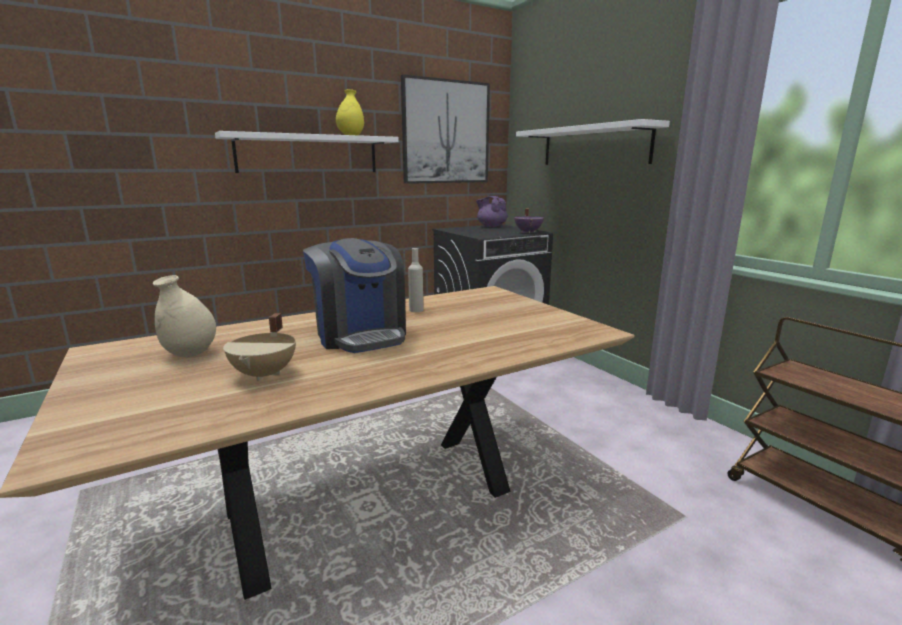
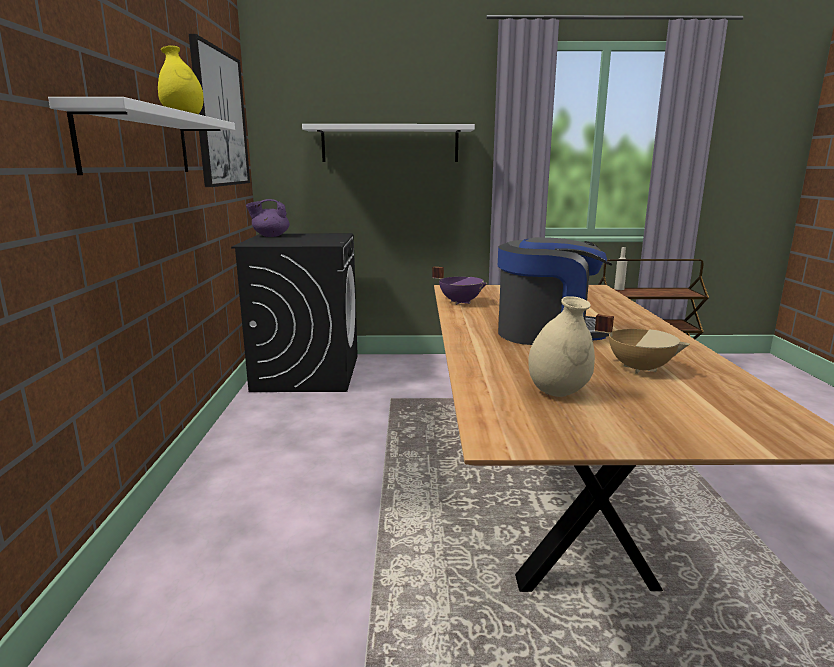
camera: 60 degrees left, 0 degrees up
(416, 310) = (486, 311): beige bottle -> beige bottle (619, 289)
(528, 232) = (336, 235): purple cooking pot -> purple cooking pot (460, 302)

